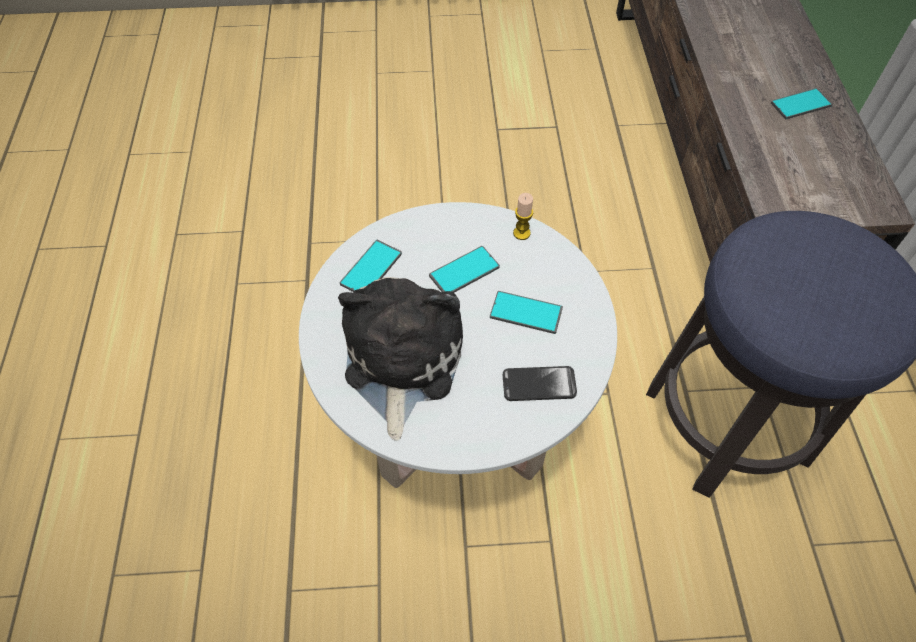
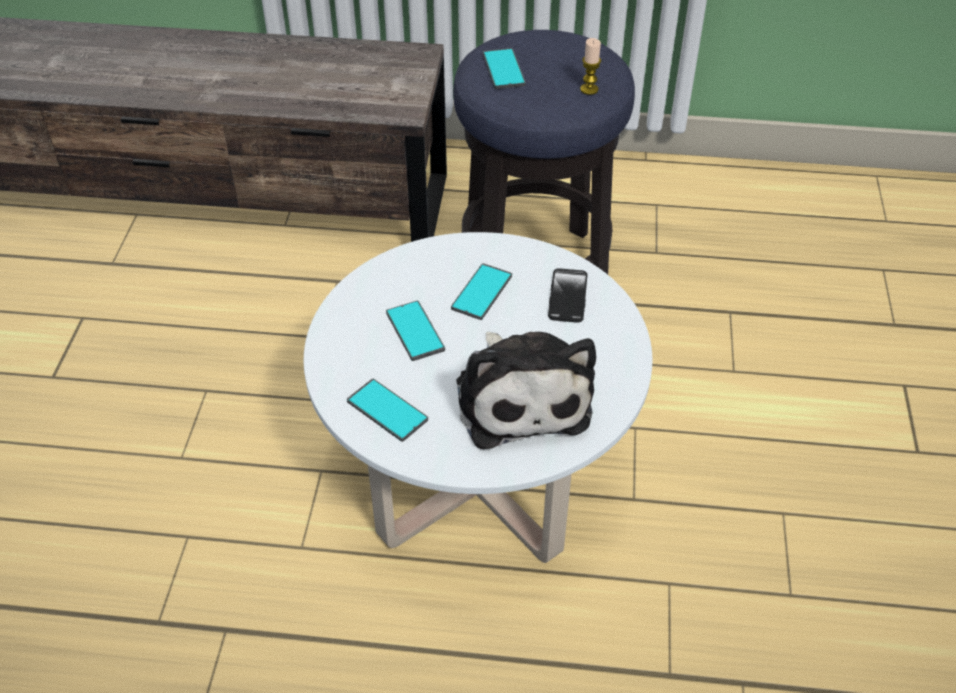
camera: 80 degrees left, 10 degrees down
(400, 361) = (521, 397): plush toy -> plush toy turned 120 degrees counterclockwise
(521, 233) = (376, 279): candle -> candle (589, 89)
(800, 104) = (274, 63): phone -> phone (503, 69)

